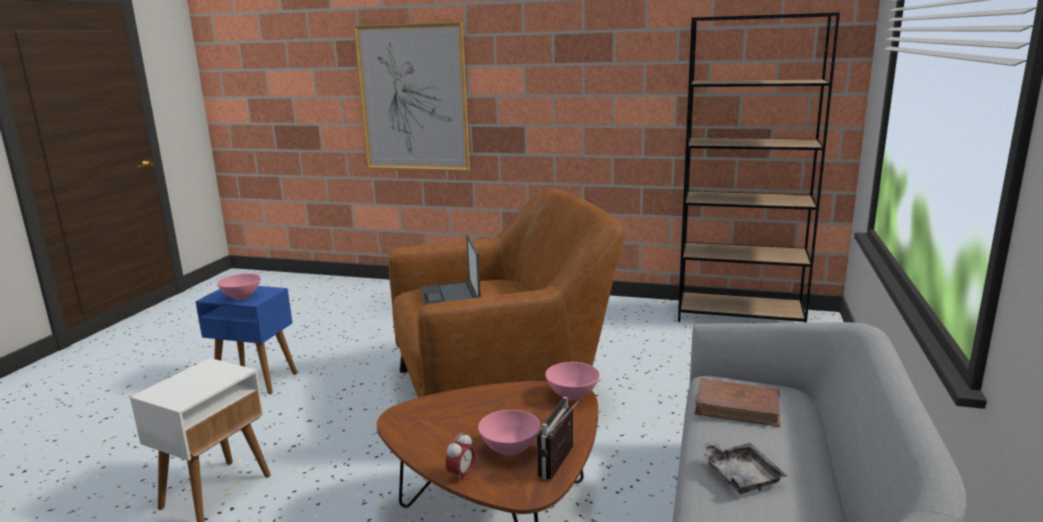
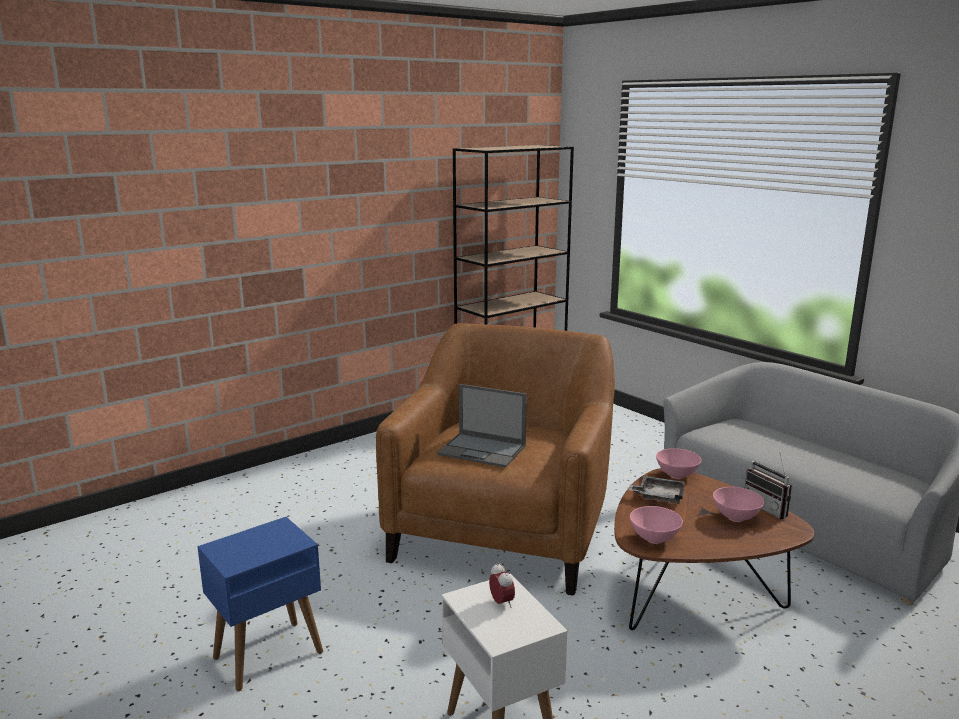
camera: 55 degrees left, 0 degrees up
(242, 298) = (272, 547): pink bowl -> pink bowl (654, 539)
(413, 98) = (163, 251): picture -> none
(461, 475) = (756, 543): alarm clock -> alarm clock (501, 603)
(738, 406) = (743, 438): brown book -> none
(740, 475) = (822, 467): grey tray -> grey tray (658, 496)

